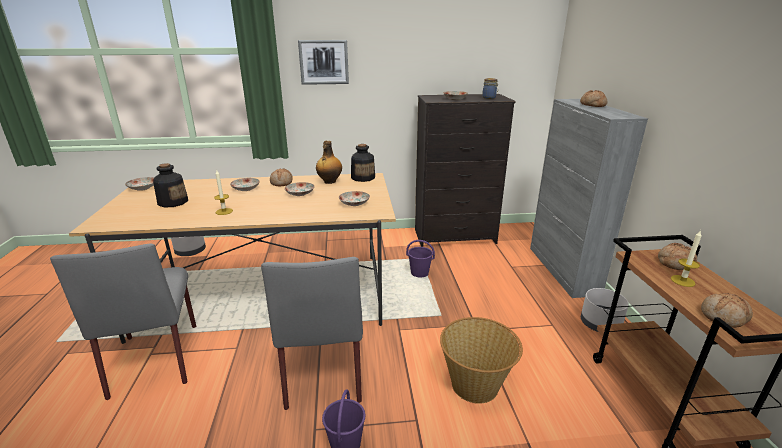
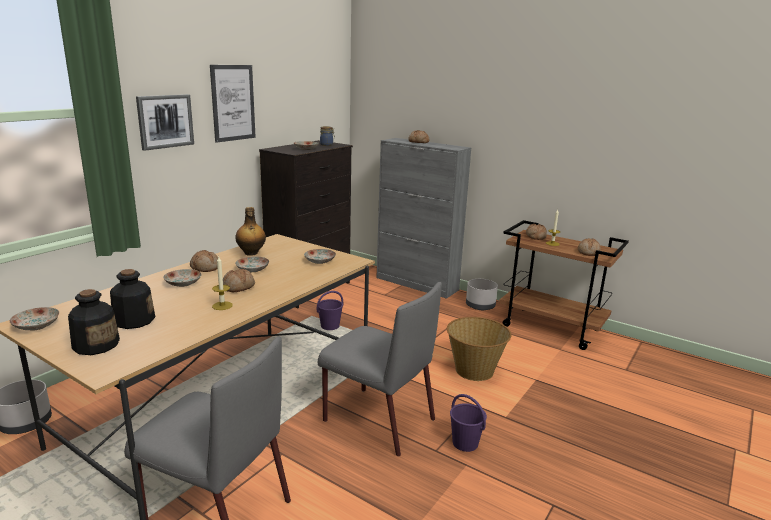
camera: 50 degrees left, 5 degrees down
(262, 203) = (238, 287): none -> bread
(363, 177) = (272, 242): bottle -> bottle (96, 345)
(395, 49) = (233, 103): none -> picture

